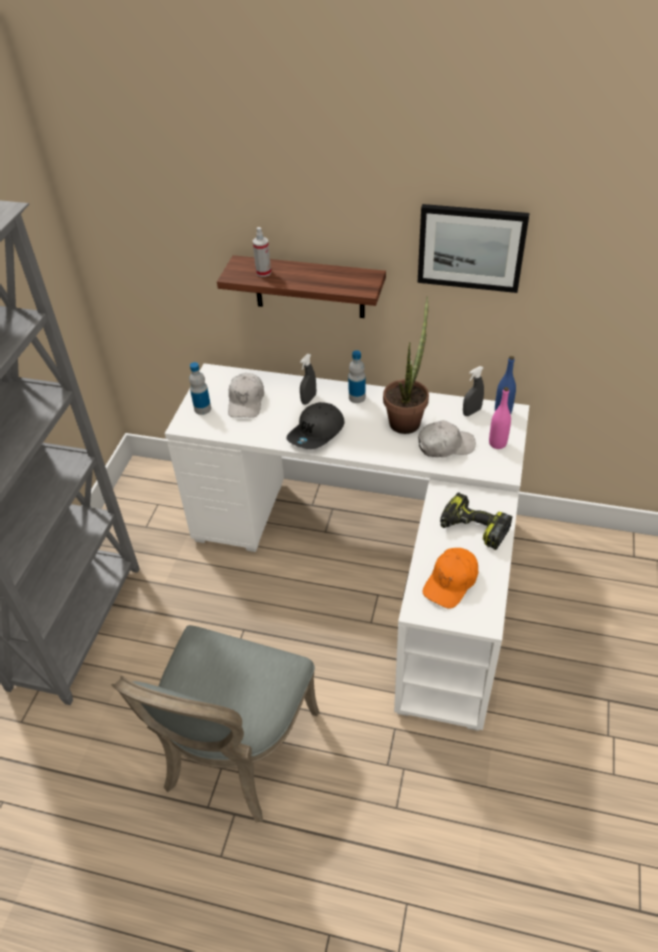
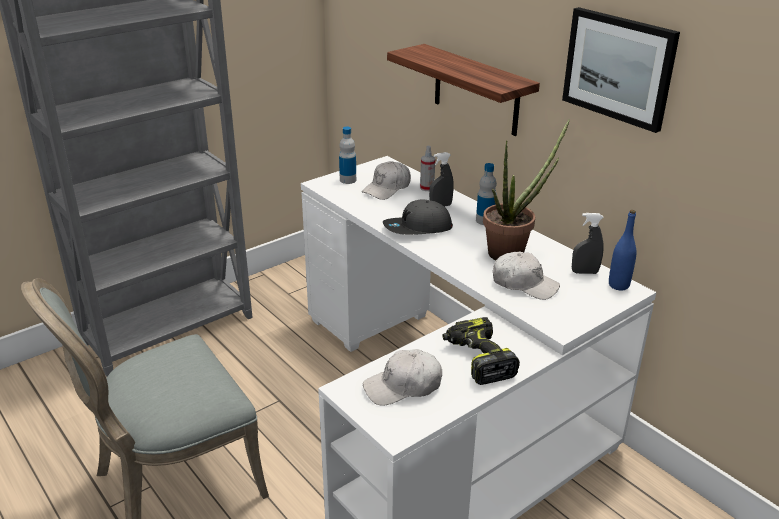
camera: 35 degrees right, 15 degrees down
(263, 272) = (431, 57): spray bottle -> spray bottle (427, 188)
(451, 582) = (403, 386): orange cap -> white cap
(497, 443) = (581, 305): pink bottle -> none

